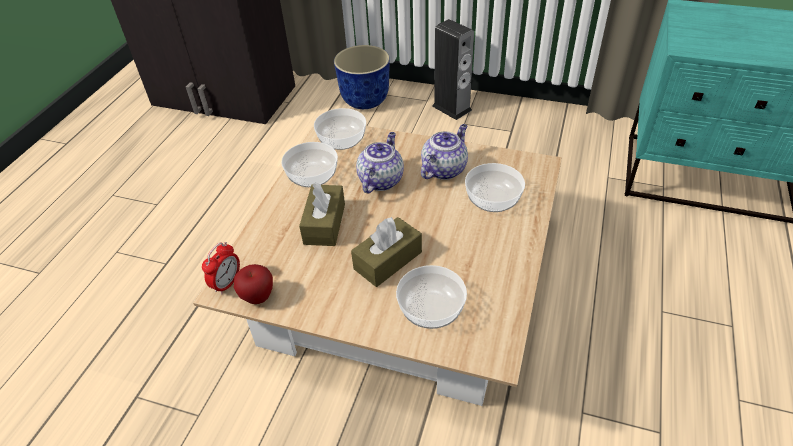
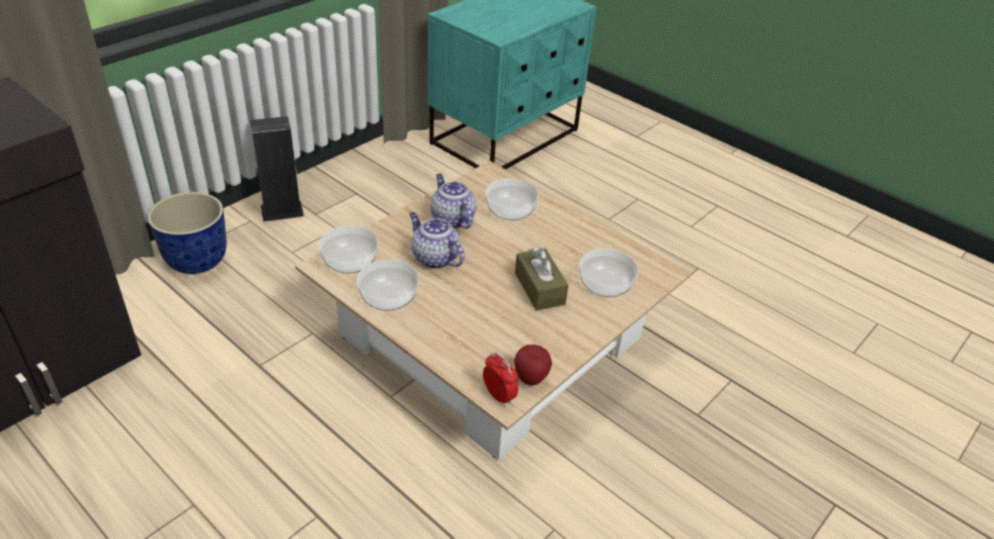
camera: 70 degrees left, 5 degrees down
(324, 224) = (466, 310): brown tissue box -> none

